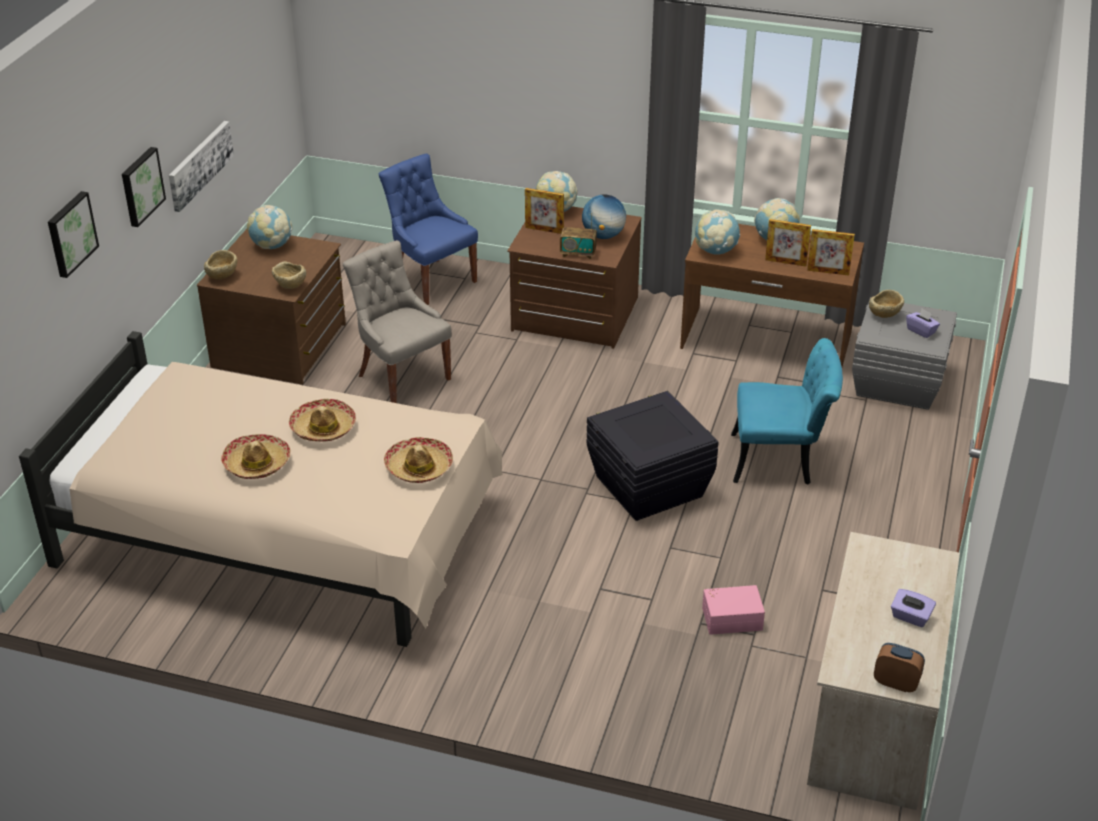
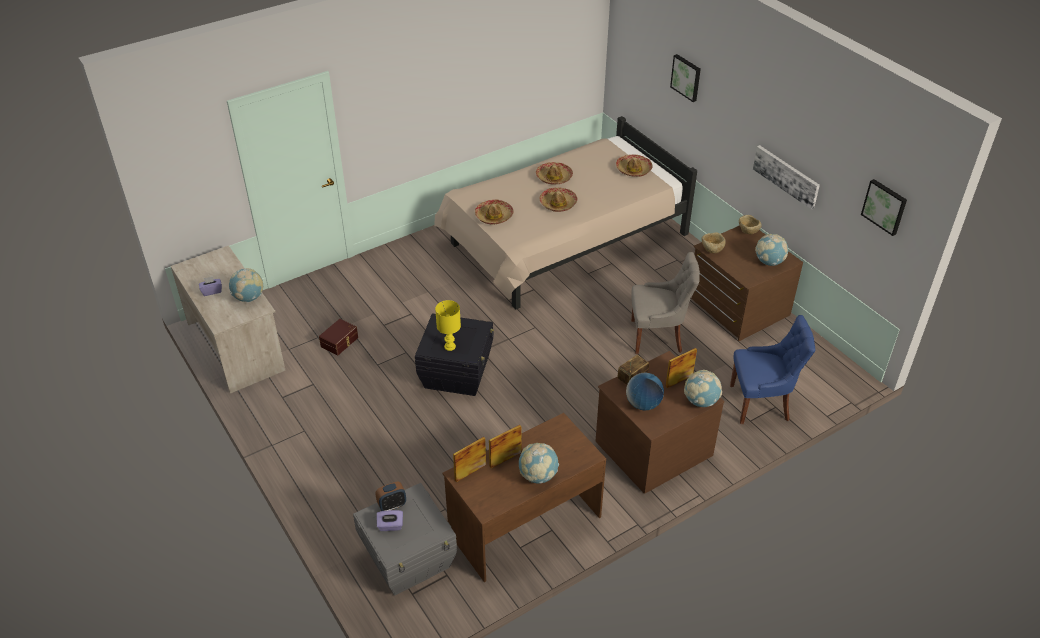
camera: 130 degrees right, 5 degrees up
(141, 186) = (738, 121): picture -> picture (885, 206)
(160, 404) = (633, 169): none -> hat
(670, 422) = (450, 347): none -> yellow table lamp
(715, 251) = (557, 434): globe -> globe (249, 297)
(731, 617) = (340, 342): pink storage box -> brown storage box
(781, 460) = (411, 440): turquoise chair -> none
(884, 315) = (427, 520): beige bowl -> none
(896, 683) = (196, 263): alarm clock -> alarm clock (392, 505)

